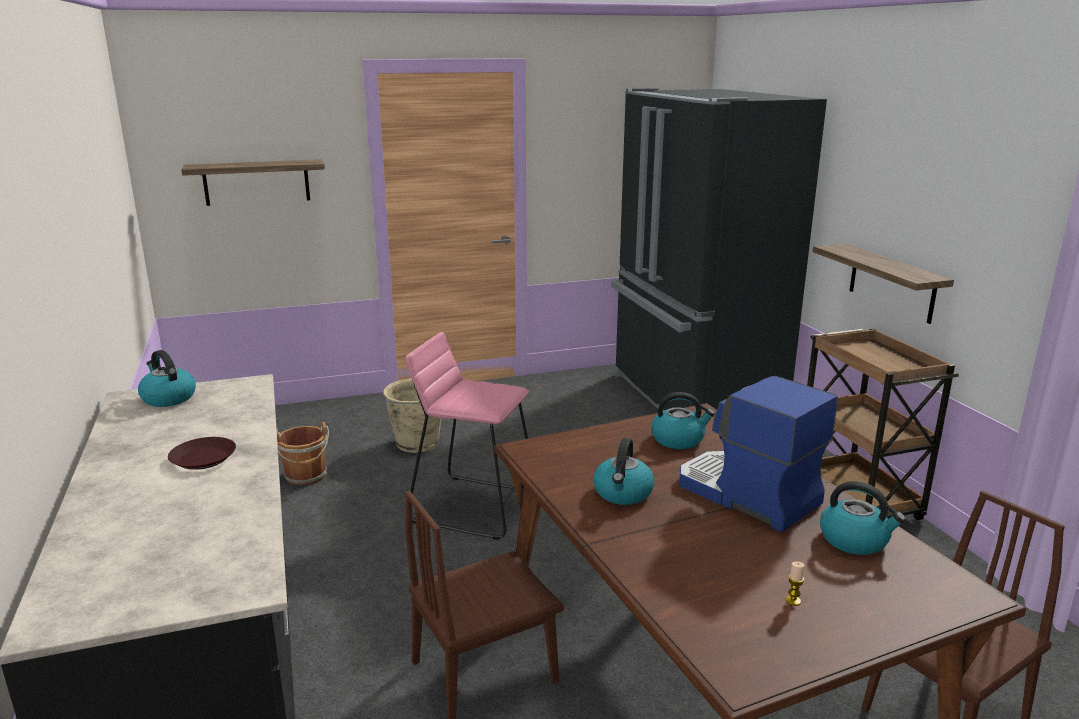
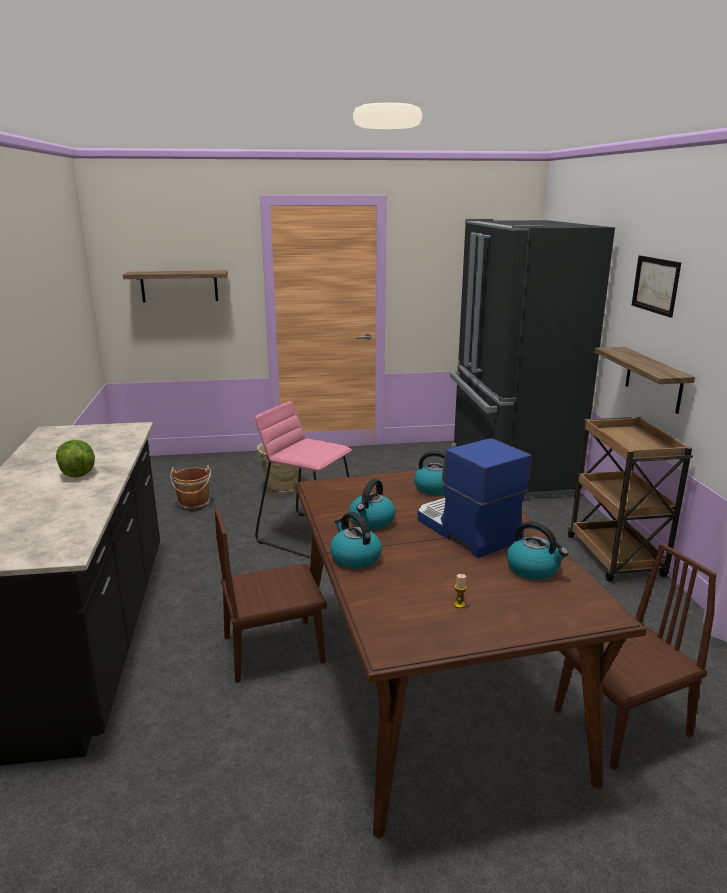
camera: 10 degrees right, 0 degrees up
(168, 398) = (75, 433): kettle -> kettle (354, 557)
(203, 459) = (77, 472): brown plate -> lettuce
(890, 169) = (655, 285): none -> picture

